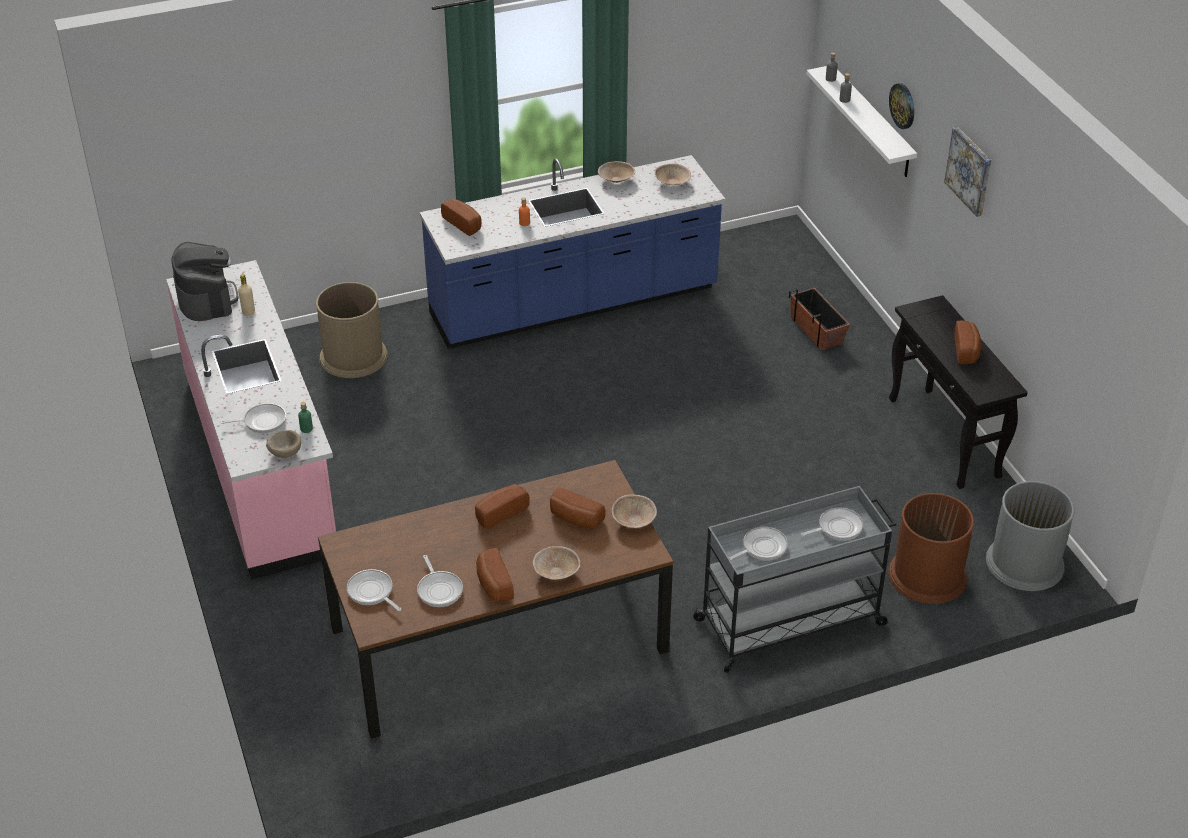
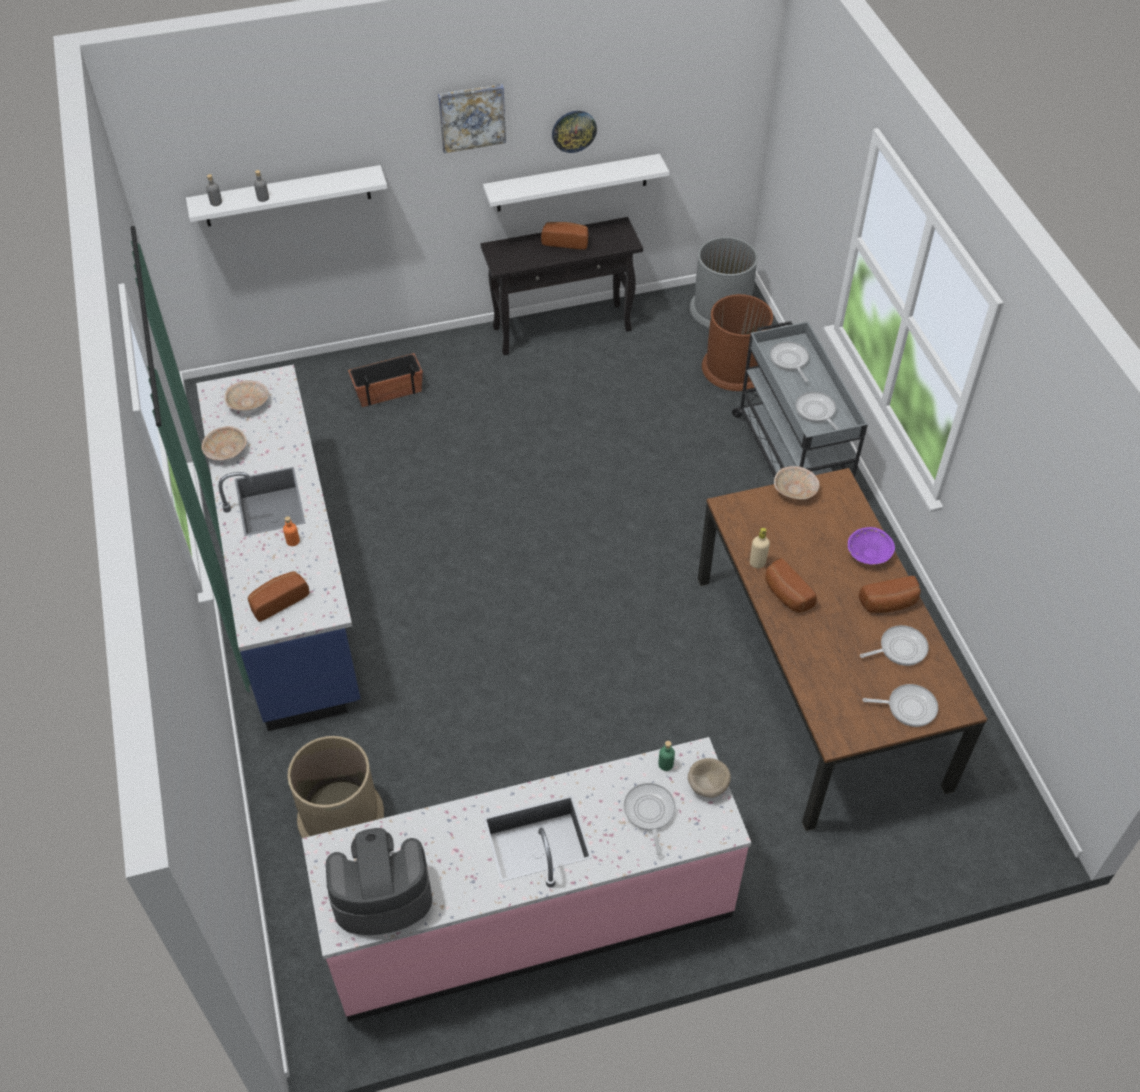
camera: 85 degrees left, 10 degrees up
(248, 312) = (422, 840): beige bottle -> beige bottle (757, 563)
(372, 592) = (908, 707): frying pan -> frying pan turned 135 degrees counterclockwise
(556, 571) = (868, 554): beige bowl -> purple bowl
(574, 519) = (794, 535): bread -> none
(903, 105) = (336, 142): wall clock -> wall clock (574, 131)
(1009, 312) = (572, 183): none -> white shelf

